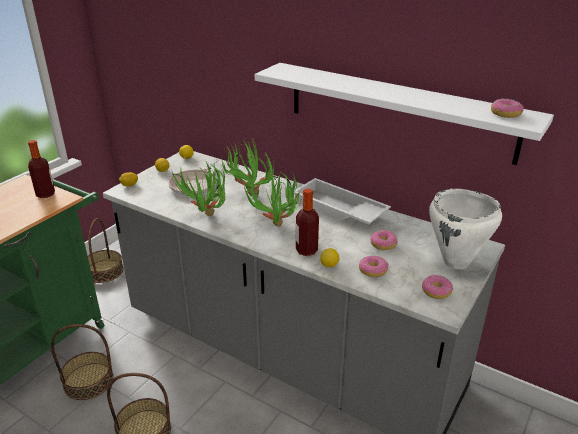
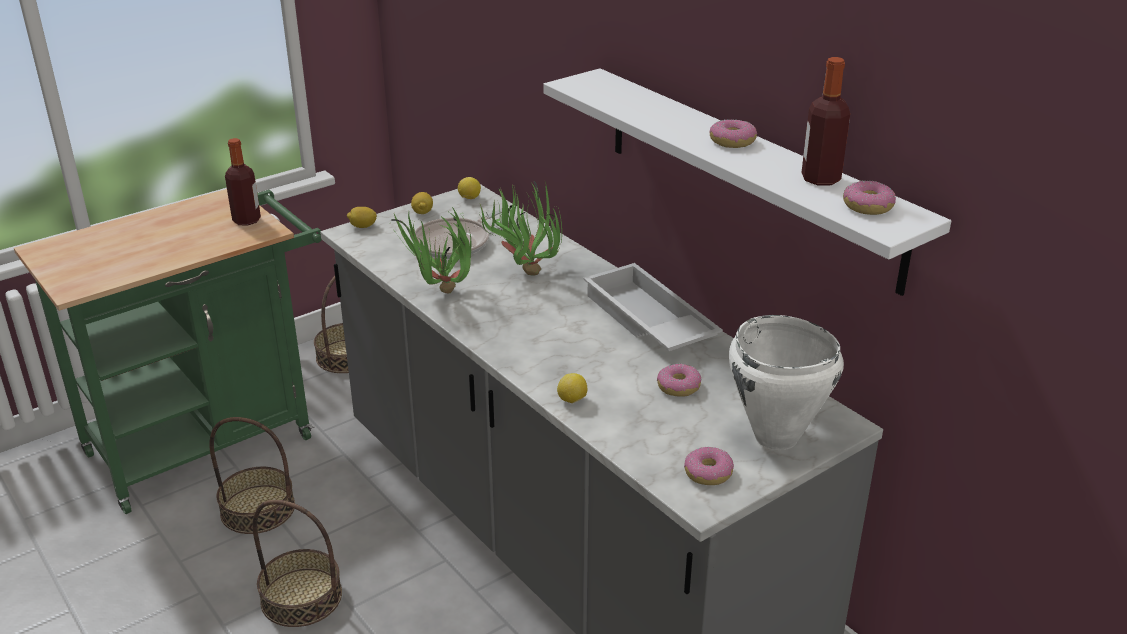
camera: 20 degrees right, 0 degrees up
(277, 229) = (531, 332): potted plant -> none
(306, 250) = (554, 372): bottle -> bottle (820, 179)
(373, 270) = (633, 422): donut -> donut (732, 141)

